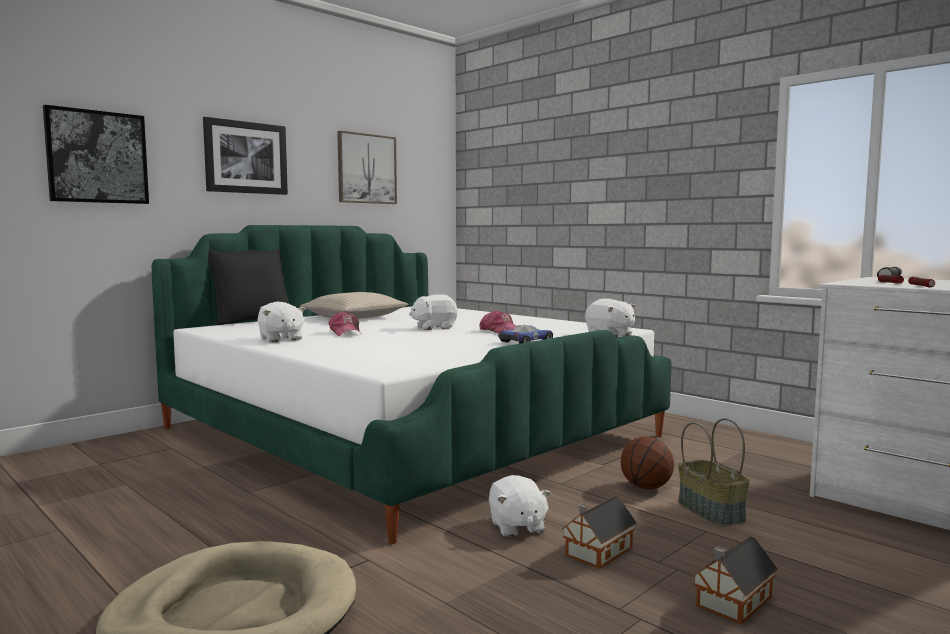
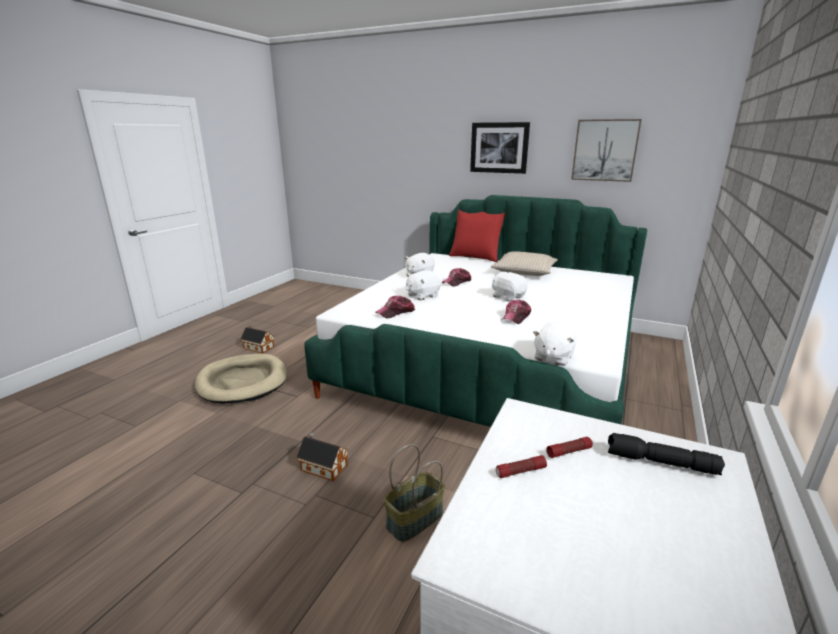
camera: 70 degrees right, 15 degrees up
(97, 157) = (416, 153): picture -> none
(251, 321) = (475, 257): black pillow -> red pillow
(425, 355) = (395, 312): none -> cap
(516, 527) = (349, 431): white plush toy -> white plush toy (422, 295)
(527, 341) = (477, 331): toy car -> none
(646, 487) = (449, 479): basketball -> none
(731, 602) = (263, 532): toy house -> toy house (258, 347)

